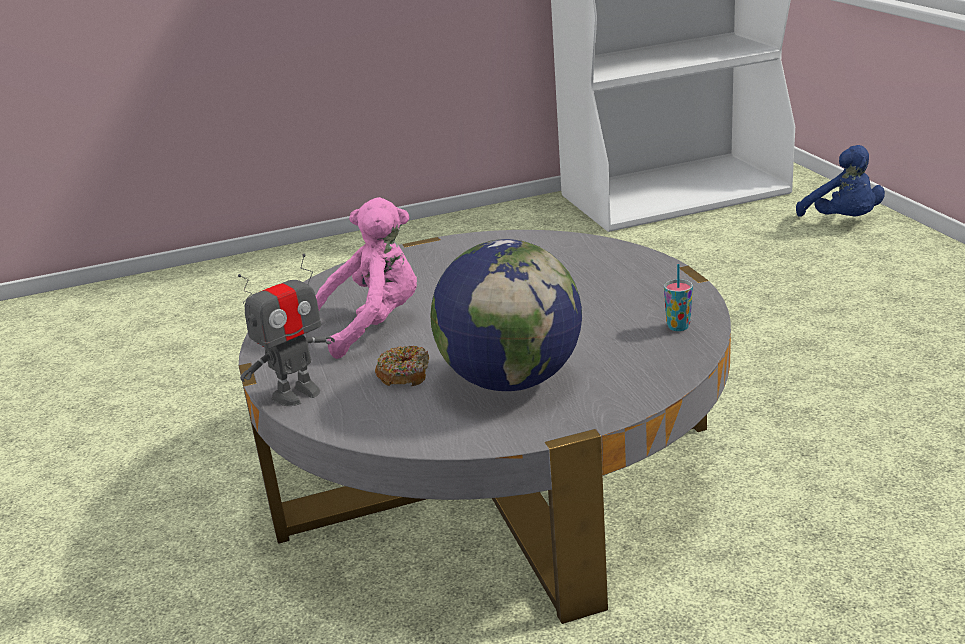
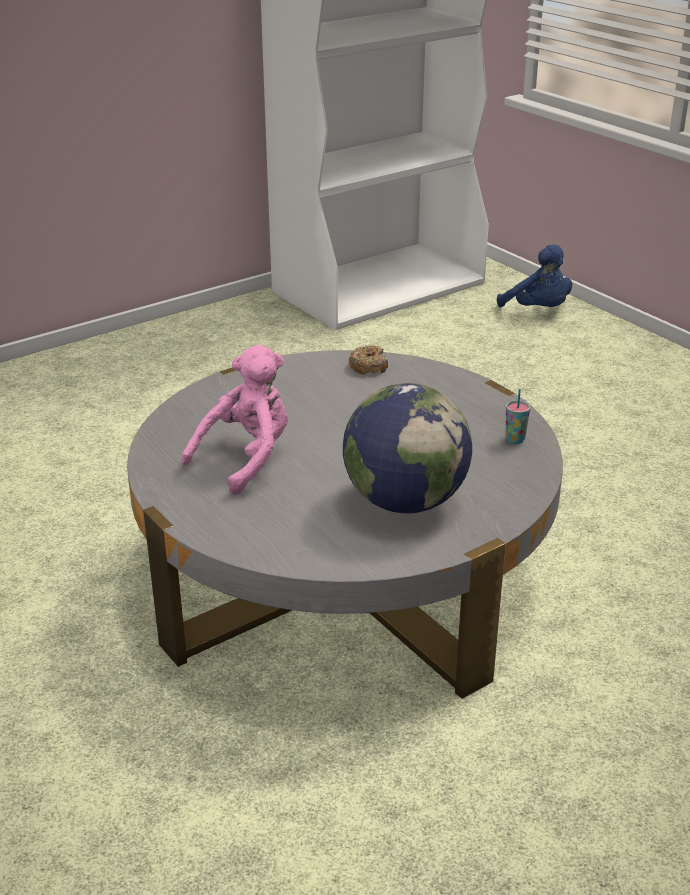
camera: 20 degrees left, 5 degrees up
(296, 394) = (220, 532): toy robot -> none
(404, 375) = (308, 505): donut -> donut (368, 366)

